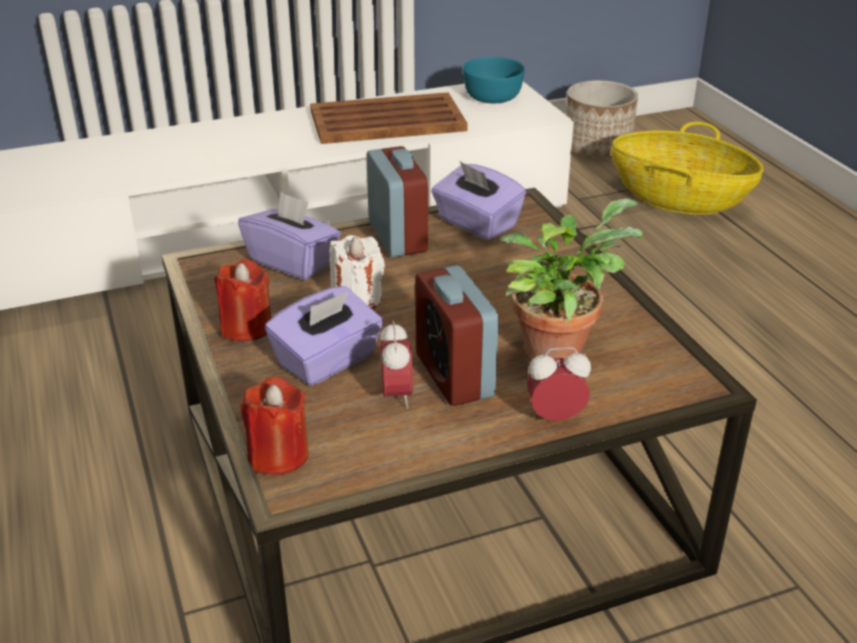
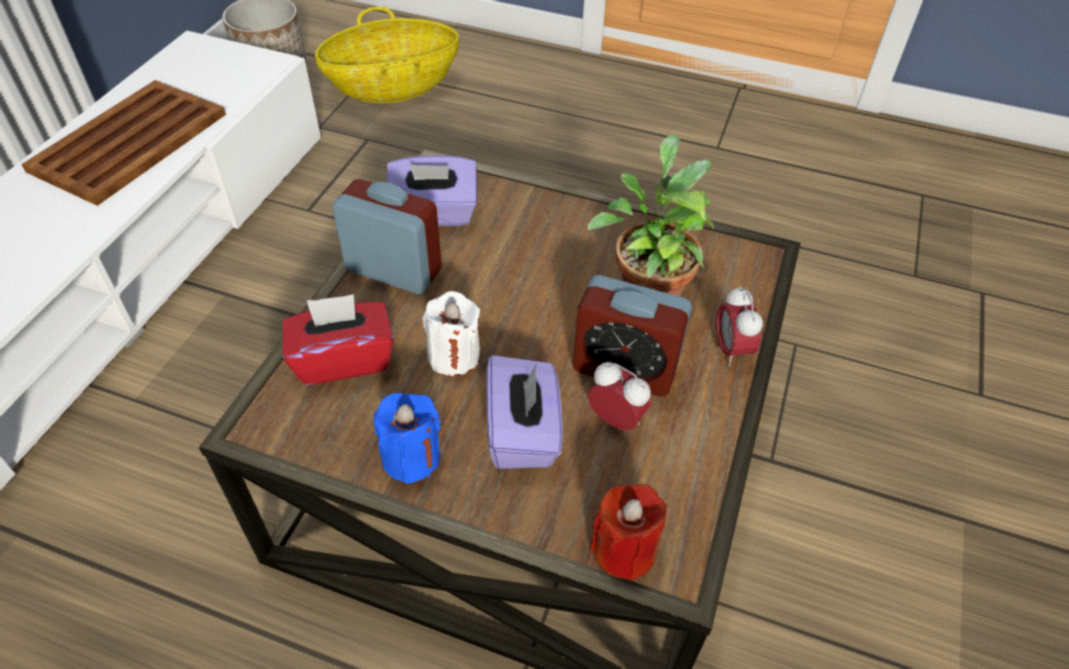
camera: 50 degrees left, 15 degrees up
(246, 327) = (411, 457): red candle -> blue candle
(293, 261) = (343, 359): purple tissue box -> red tissue box
(491, 96) = (195, 65): turquoise bowl -> none
(555, 417) = (731, 349): alarm clock -> alarm clock turned 45 degrees counterclockwise

